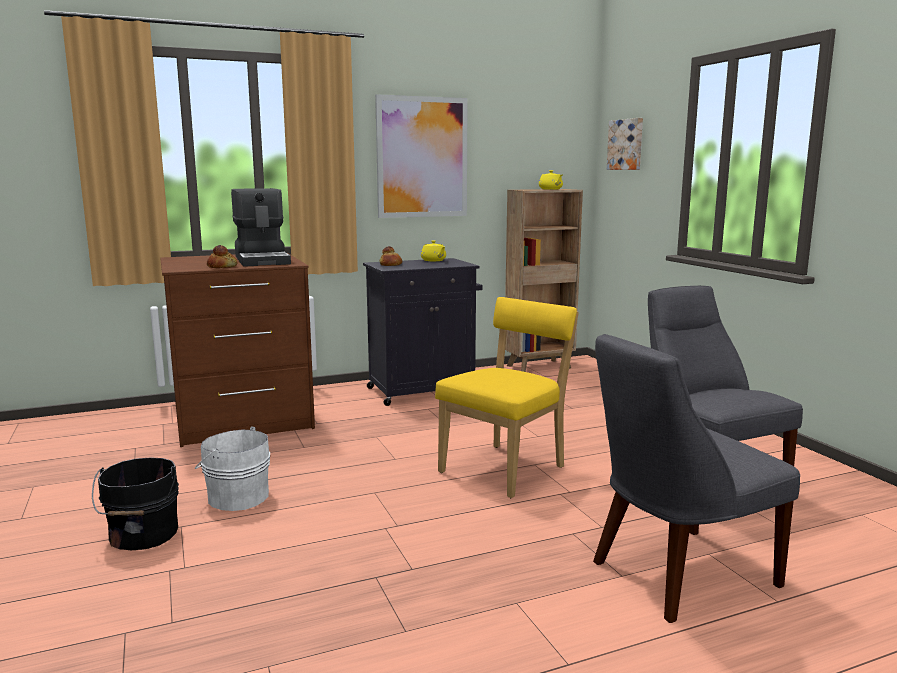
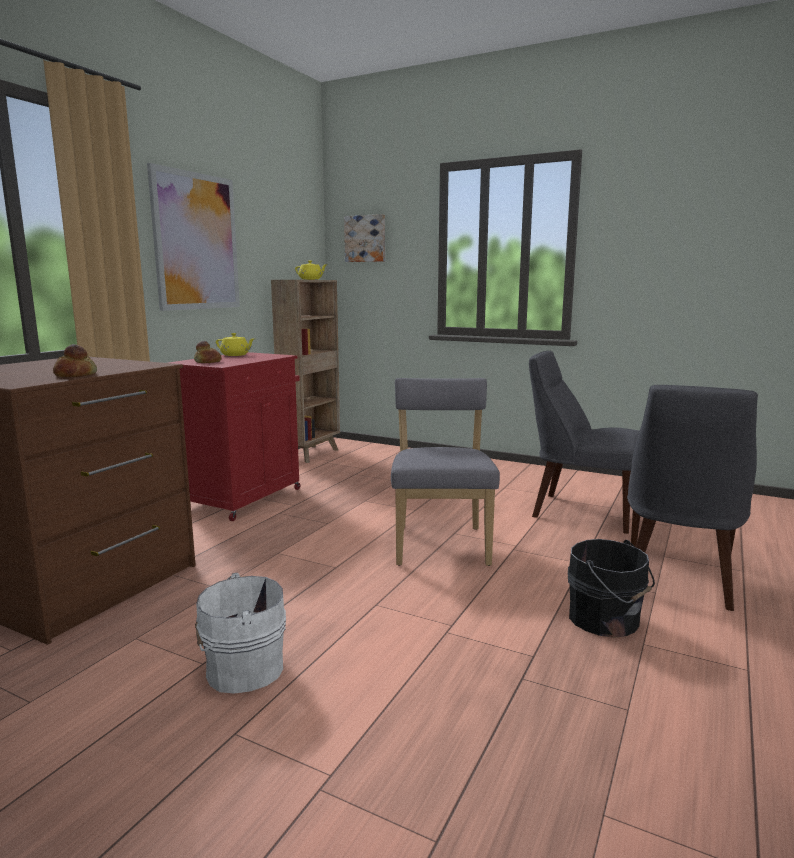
camera: 40 degrees left, 0 degrees up
(142, 535) = (203, 770): black bucket -> black bucket (606, 620)
(263, 260) = (98, 365): coffee machine -> none
(423, 391) = (244, 498): black cabinet -> red cabinet
(506, 468) = (441, 543): yellow chair -> grey chair

